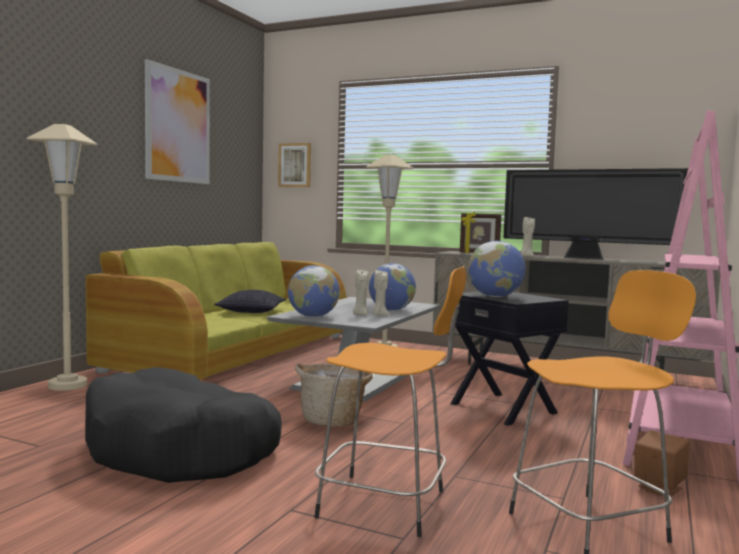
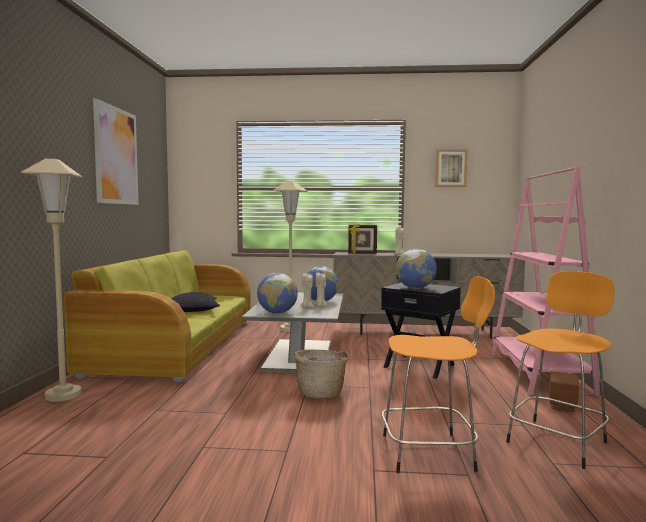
camera: 20 degrees left, 0 degrees up
(180, 450) = (235, 437): black dog bed -> none
(295, 165) = (198, 187): picture -> picture (450, 168)
(587, 258) = (436, 254): television -> none

